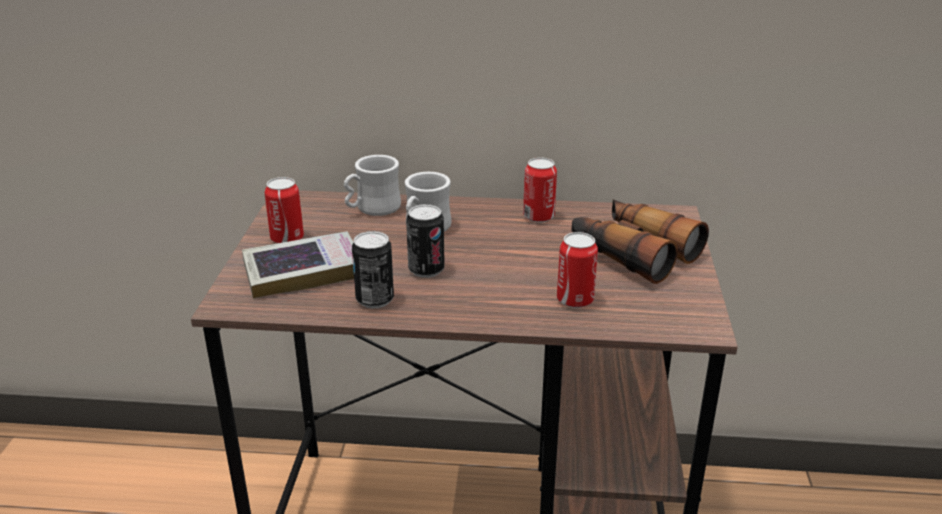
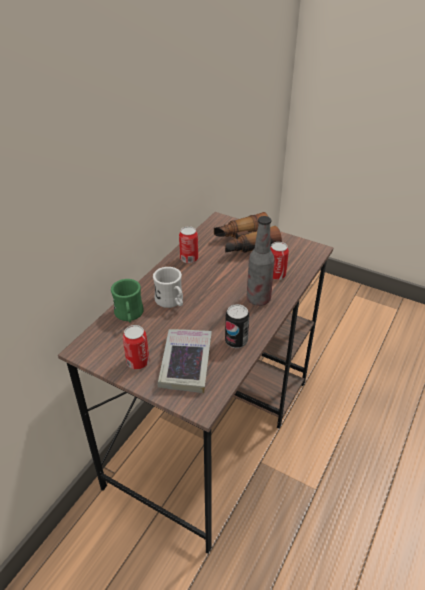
camera: 65 degrees left, 10 degrees up
(372, 209) = (129, 315): white mug -> green mug
(426, 270) = (217, 314): can -> none
(492, 297) = (258, 299): none -> bottle

